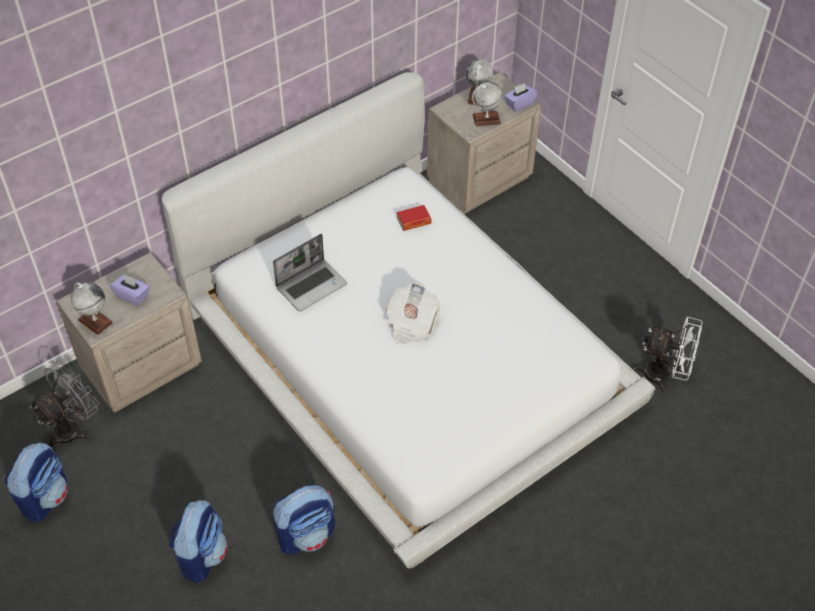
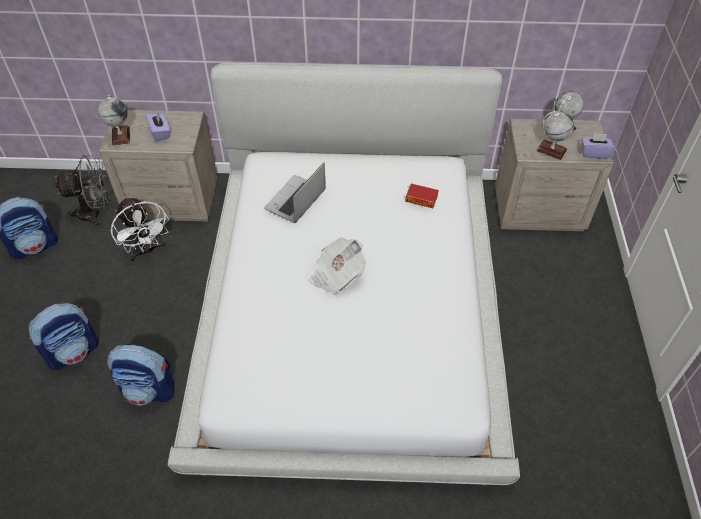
camera: 40 degrees right, 0 degrees up
(311, 285) = (295, 201): laptop -> laptop turned 120 degrees clockwise
(664, 376) = (554, 473): white fan -> white fan (147, 251)

